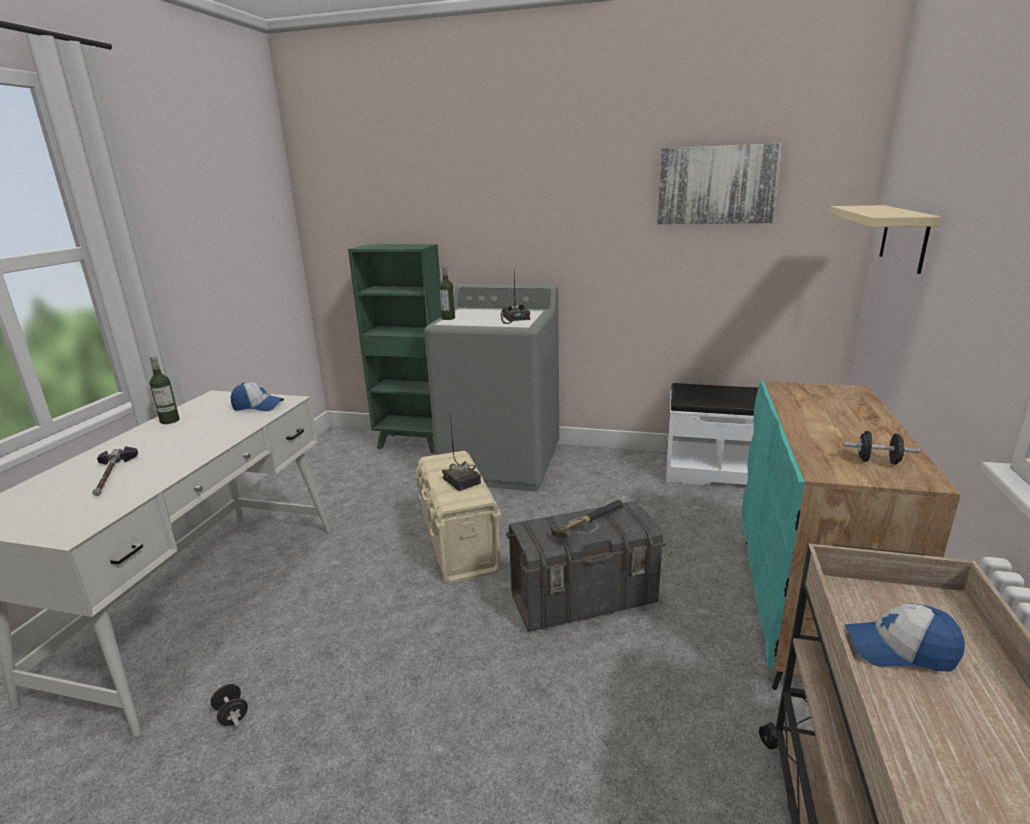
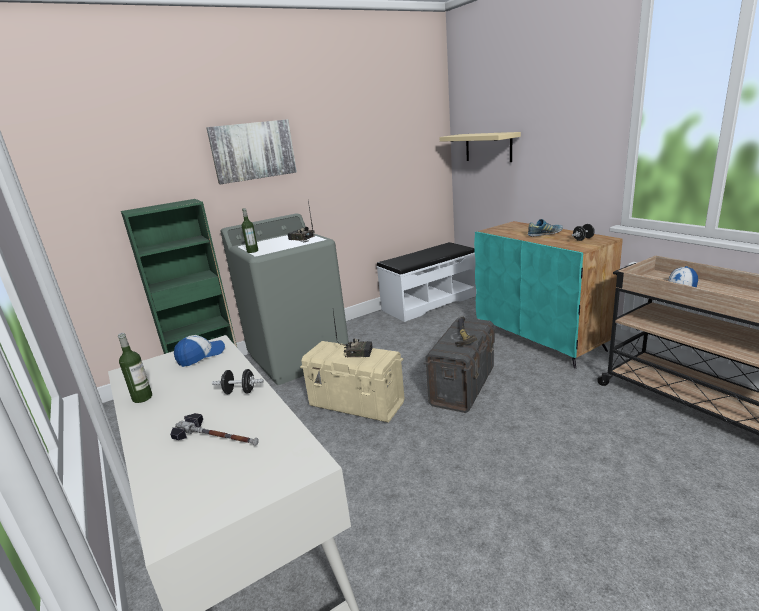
camera: 45 degrees left, 0 degrees up
(232, 715) = (400, 563): black dumbbell -> black dumbbell (240, 392)
(716, 185) = (378, 131): picture -> picture (253, 151)
(841, 426) = (544, 234): none -> shoe

